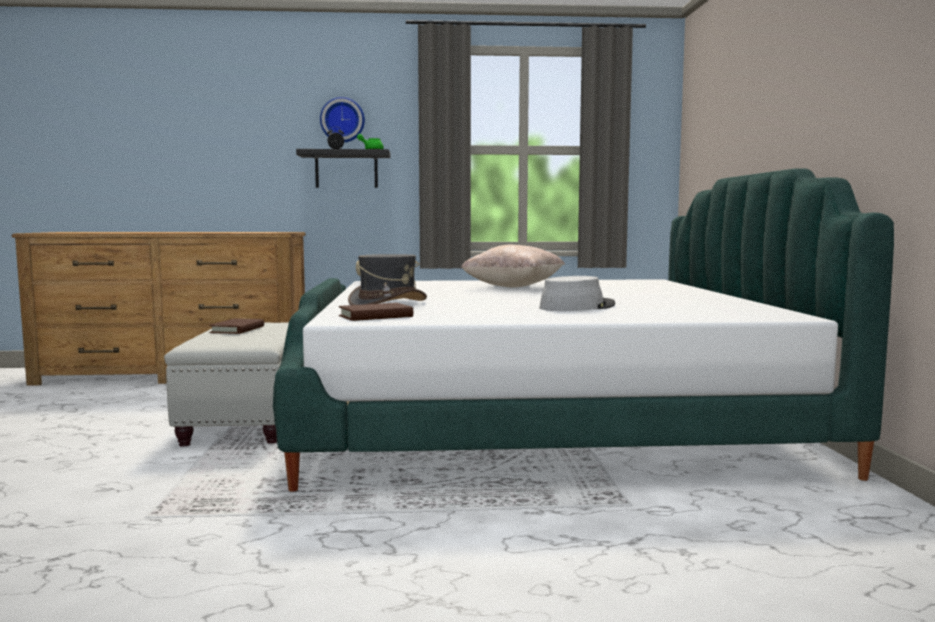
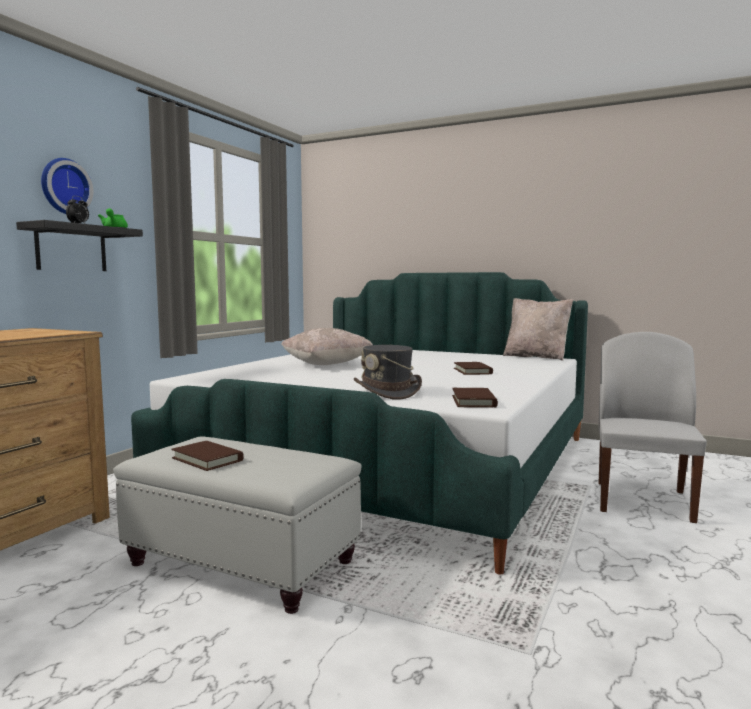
camera: 60 degrees left, 0 degrees up
(577, 307) = (472, 371): grey hat -> brown book
(623, 541) = (643, 500): none -> white chair
(788, 311) = (536, 357): none -> beige pillow

